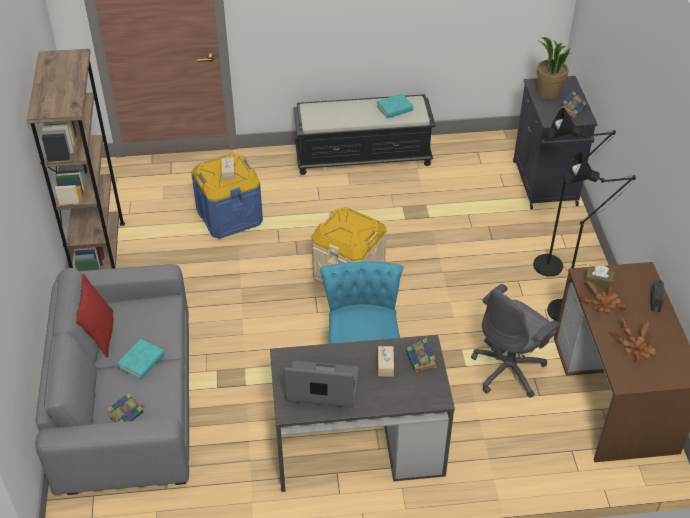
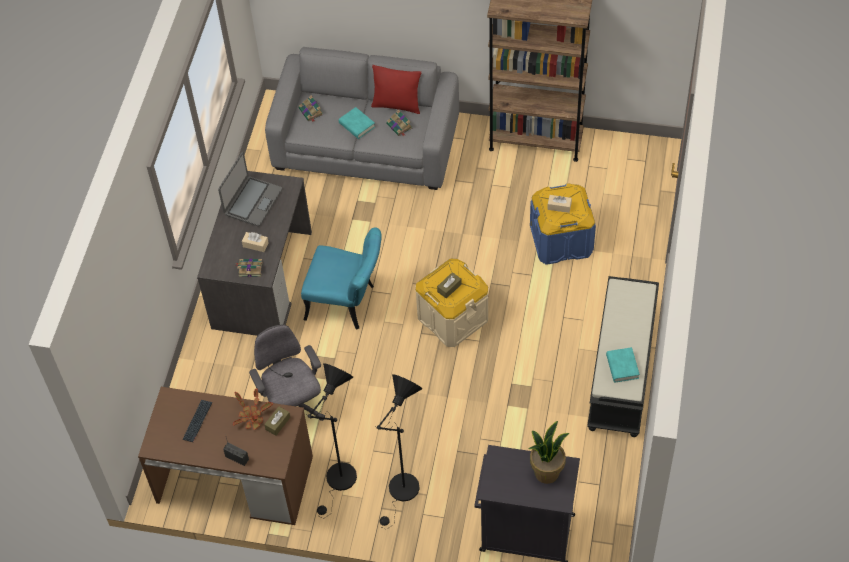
camera: 110 degrees right, 10 degrees up
(355, 227) = (449, 288): none -> brown tissue box
(573, 108) = (511, 485): book -> book (399, 126)
(636, 347) = (197, 421): potted plant -> keyboard

